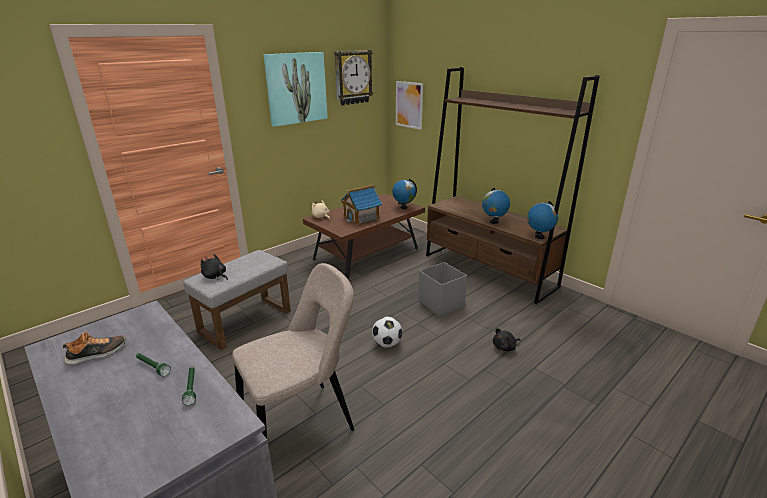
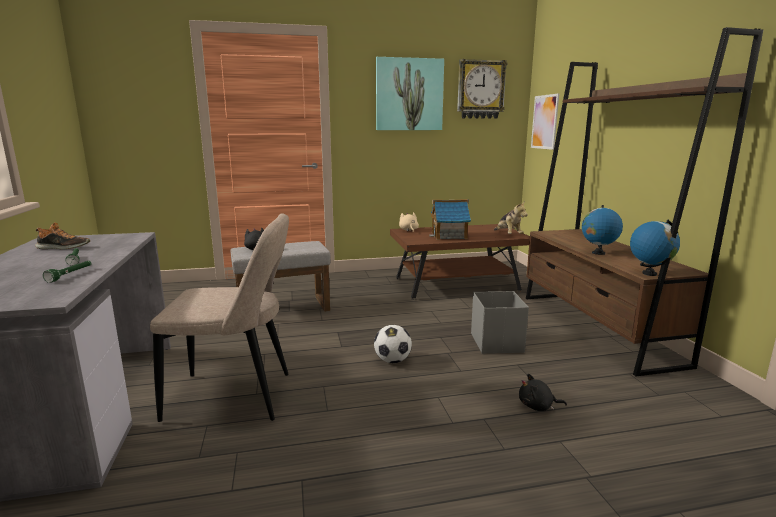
camera: 30 degrees right, 10 degrees down
(403, 207) = (508, 235): globe -> plush toy

